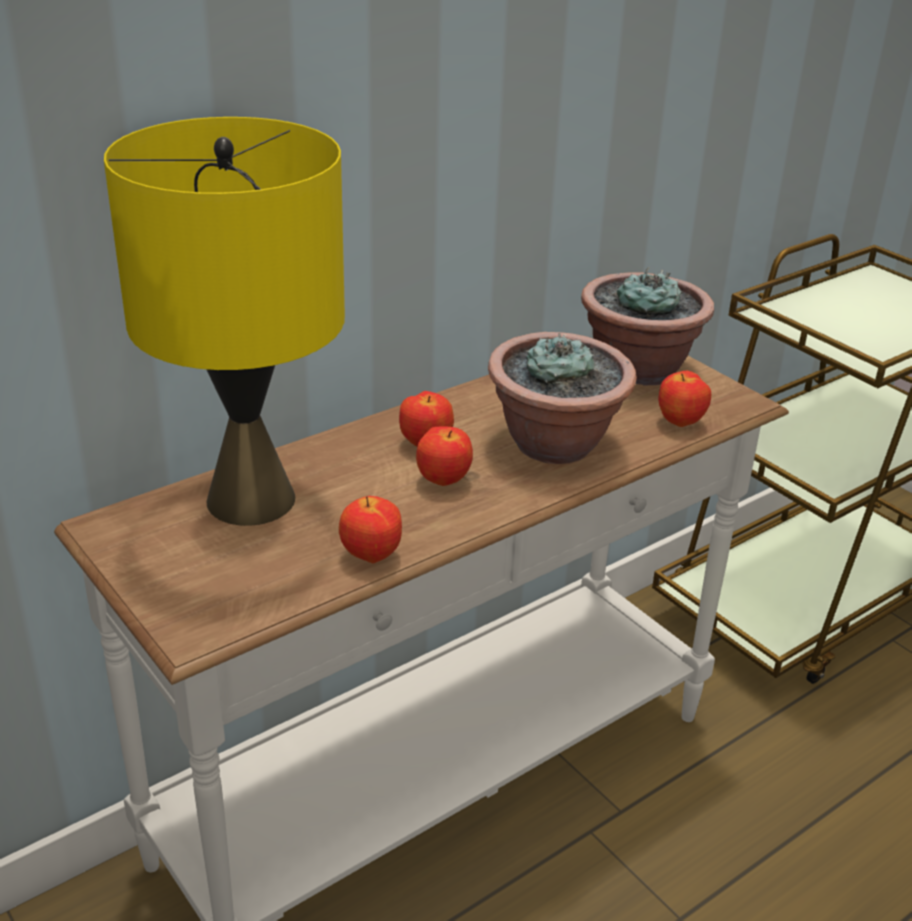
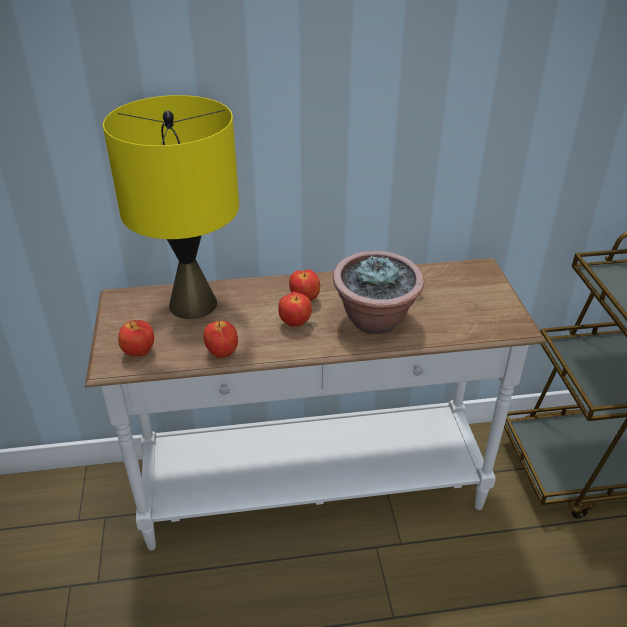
camera: 30 degrees right, 5 degrees up
(638, 370) = (468, 288): potted plant -> none
(680, 423) = (462, 329): apple -> apple (139, 353)

